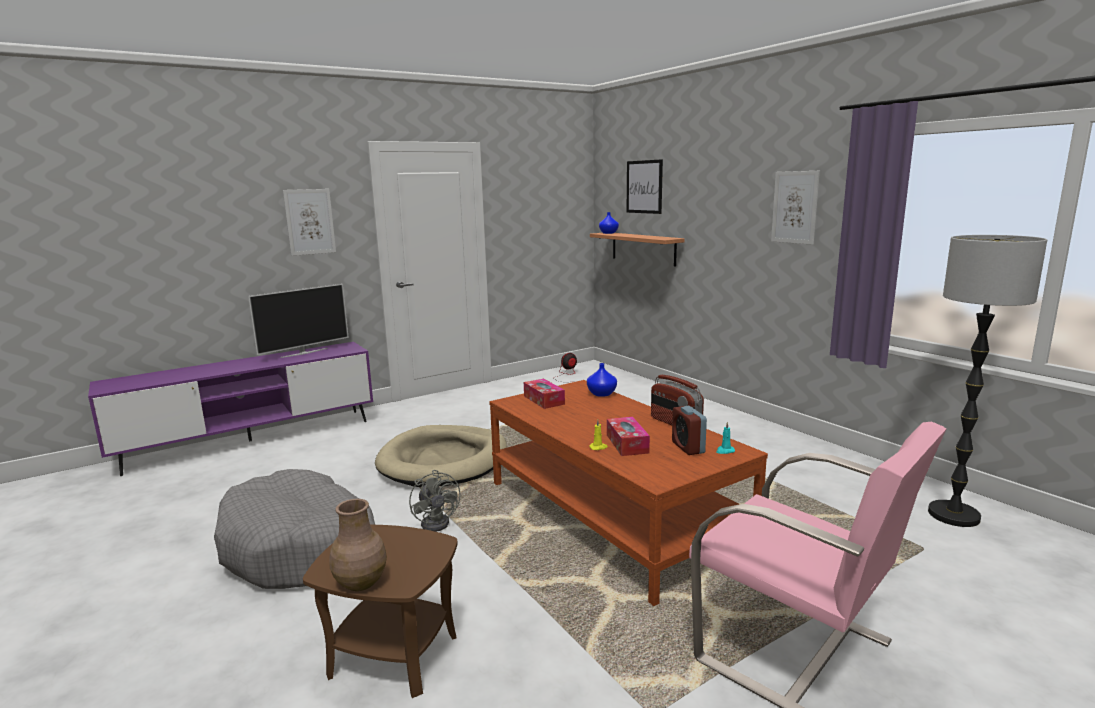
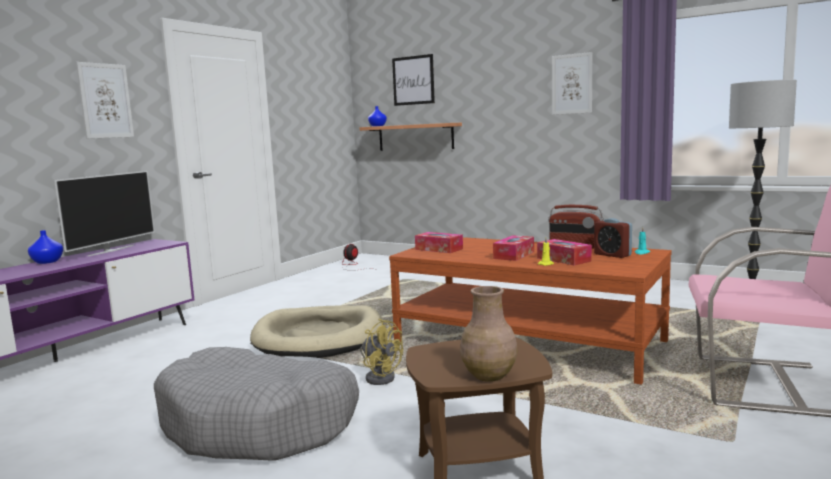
camera: 25 degrees left, 5 degrees down
(438, 522) = (380, 377): grey fan -> yellow fan
(593, 425) = (514, 255): none -> tissue box
(602, 393) = (480, 240): blue vase -> blue vase (48, 262)

